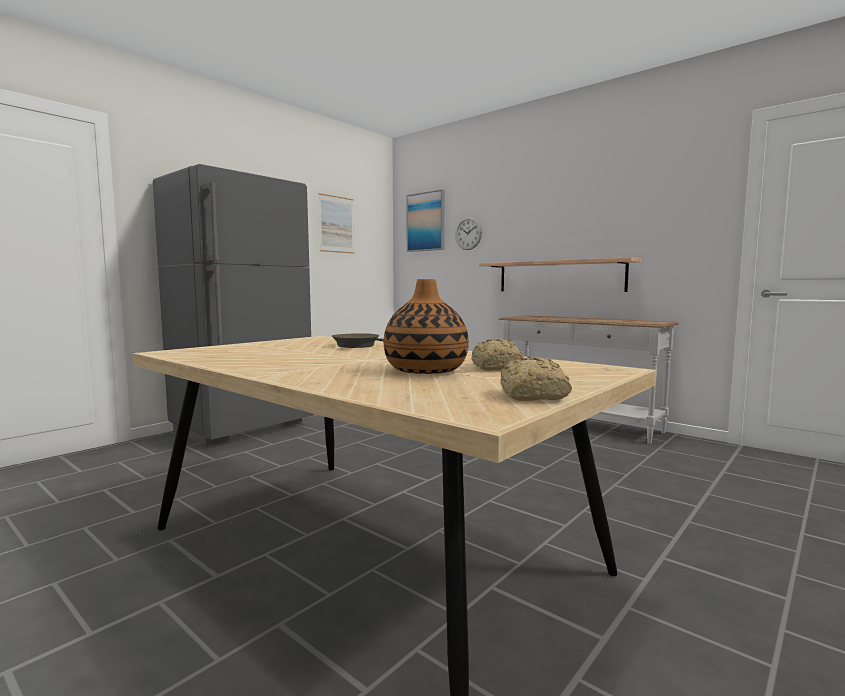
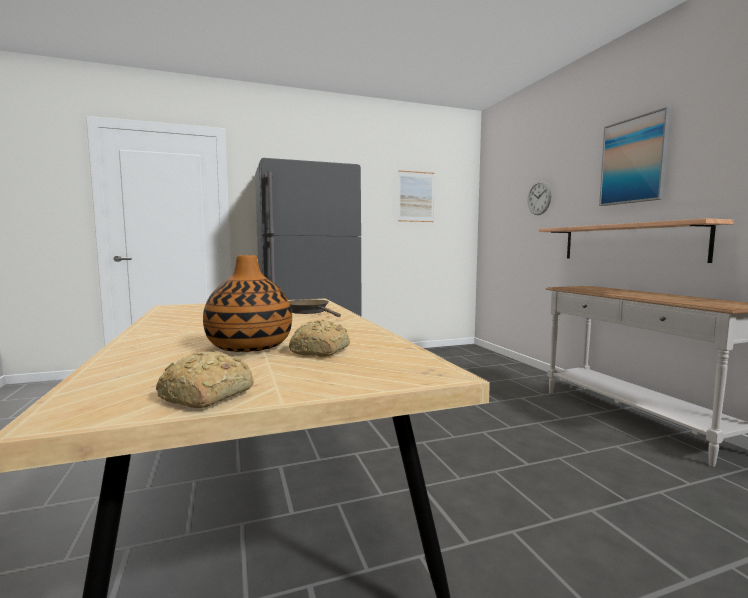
camera: 30 degrees right, 0 degrees up
(426, 222) = (504, 188): picture -> picture (634, 161)

